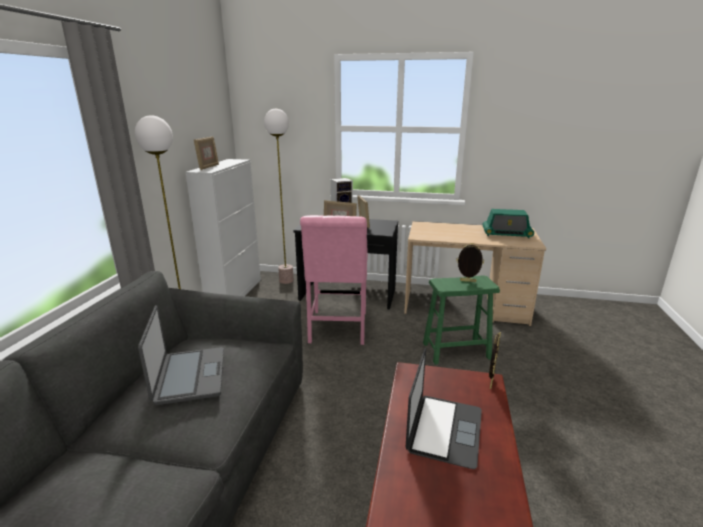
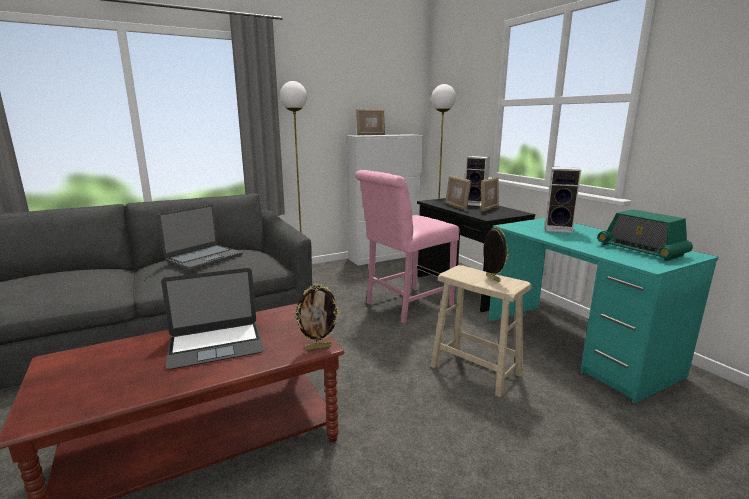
camera: 50 degrees right, 5 degrees down
(443, 230) = (559, 229): none -> speaker
(456, 351) = (475, 370): green stool -> beige stool
(464, 307) = (575, 346): beige desk -> turquoise desk

